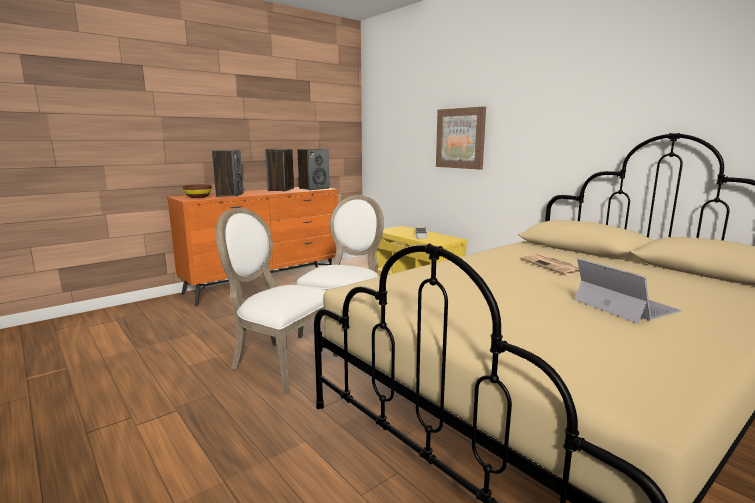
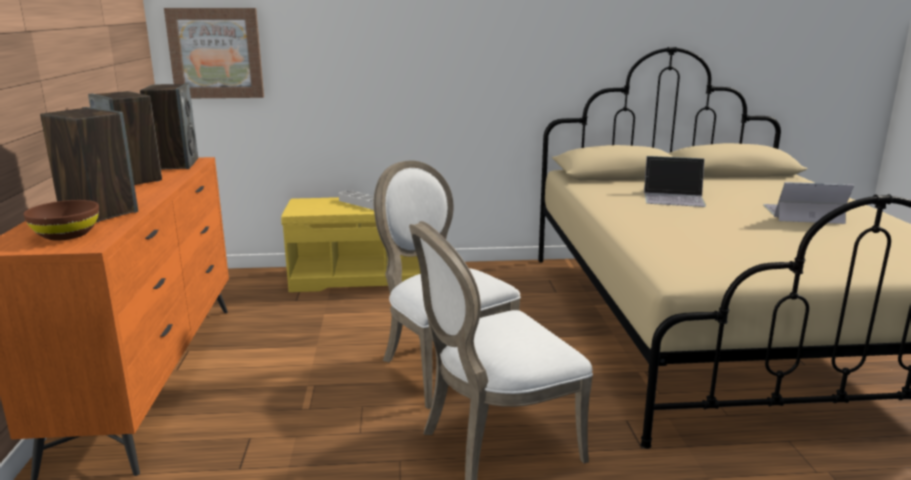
camera: 55 degrees left, 5 degrees up
(460, 138) = (398, 52): picture -> picture (216, 53)
(555, 266) = (674, 197): newspaper -> laptop

